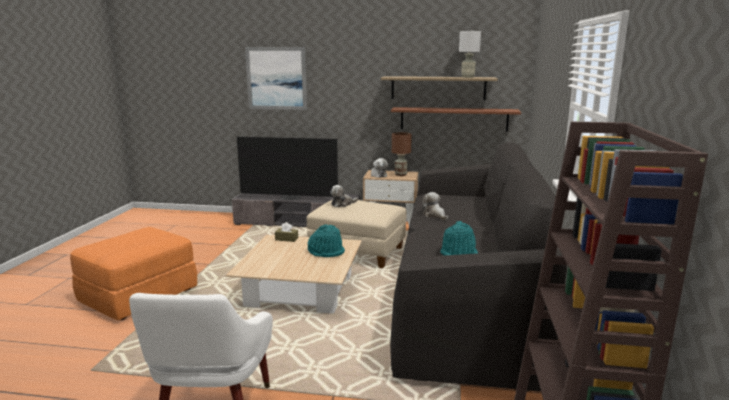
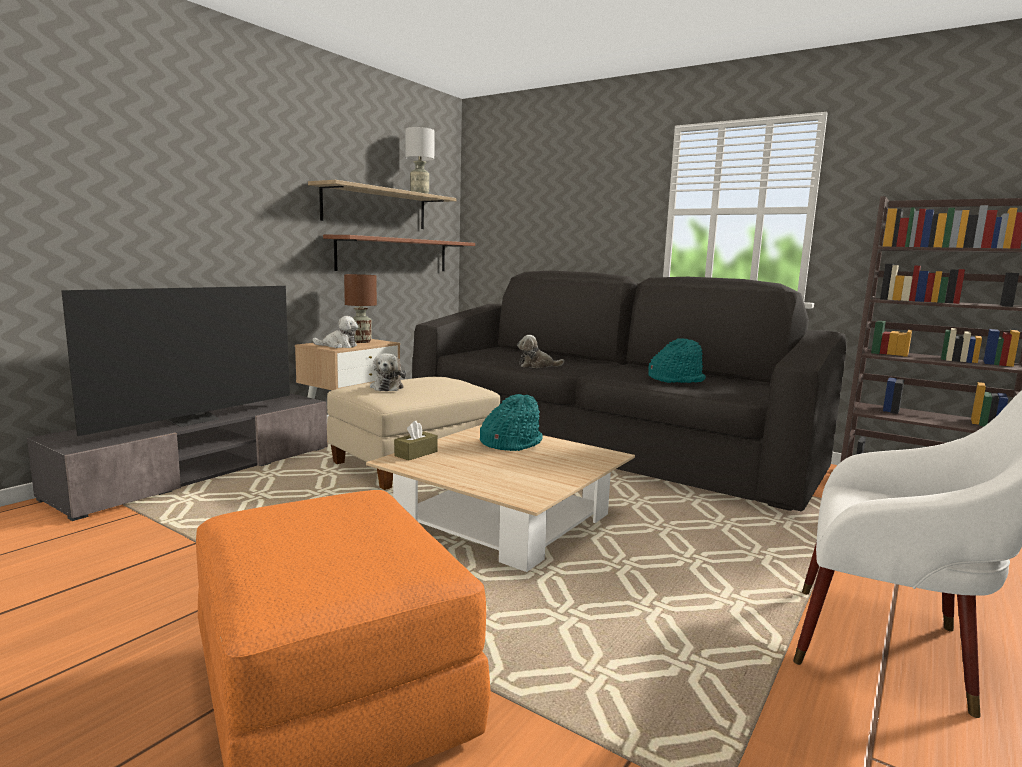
camera: 65 degrees left, 5 degrees down
(276, 78) = (101, 158): picture -> none

